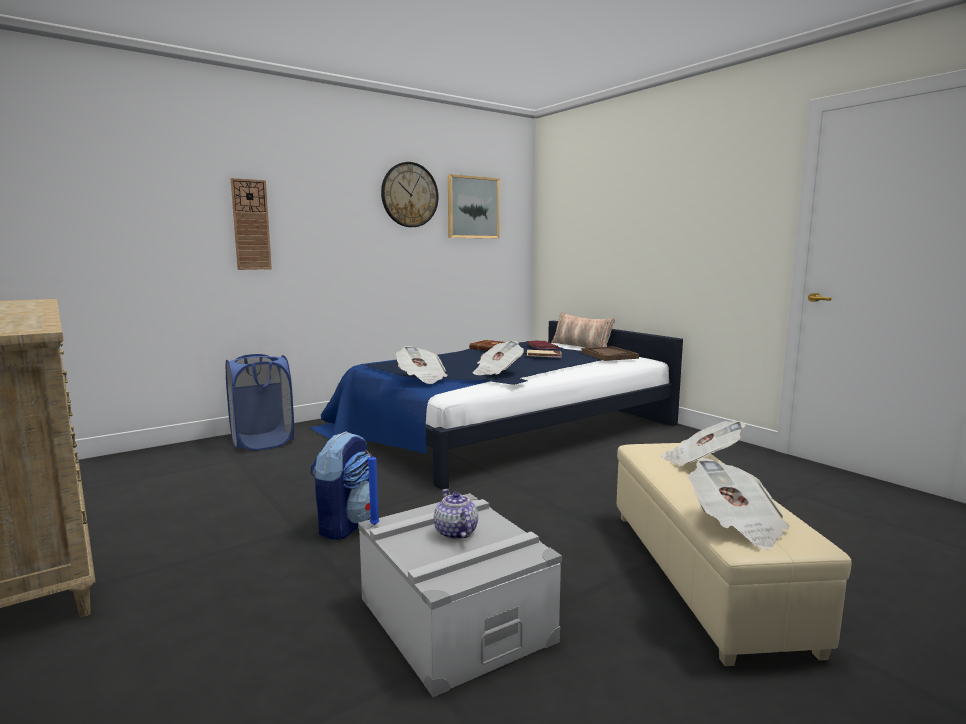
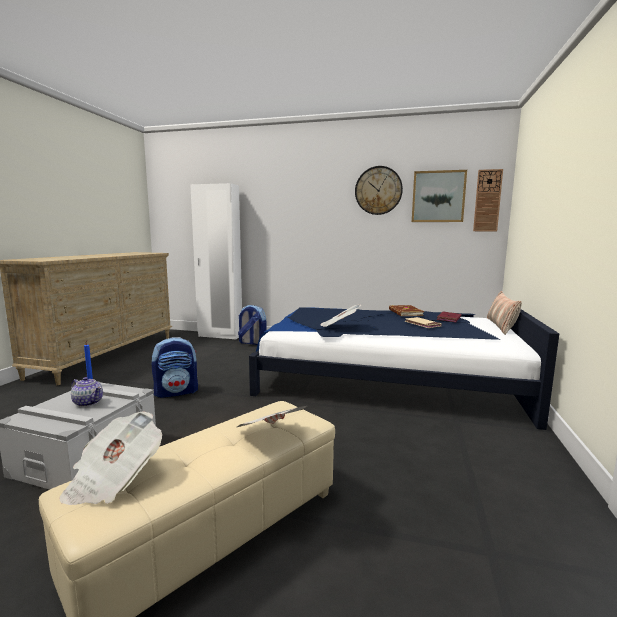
camera: 50 degrees right, 0 degrees up
(175, 449) = (220, 336): none -> white wardrobe
(251, 225) = (269, 216): wall clock -> wall clock (487, 201)
(262, 442) = (252, 343): blue laundry basket -> backpack
(422, 378) = (291, 320): newspaper -> none
(455, 533) = (88, 402): teapot -> teapot turned 90 degrees clockwise
(609, 355) = (485, 336): brown tray -> none

